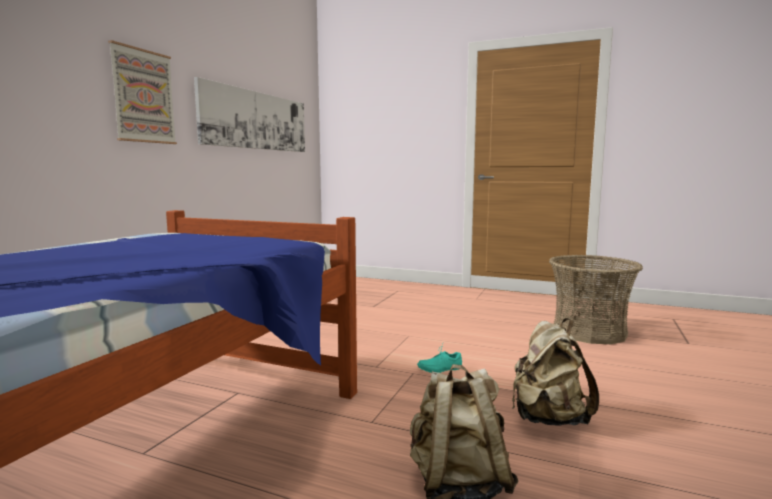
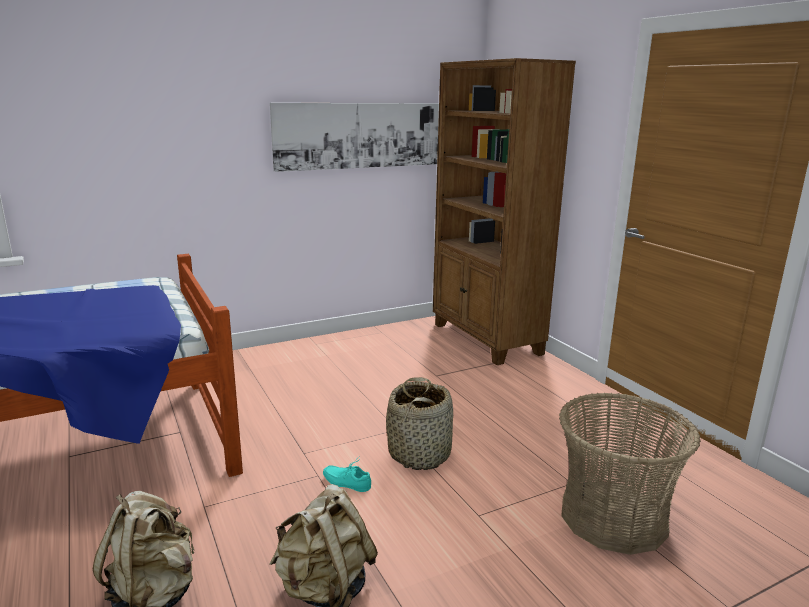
camera: 40 degrees right, 10 degrees up
(143, 96) = (206, 133): picture -> none
(365, 284) = (486, 339): none -> brown bookcase
(449, 341) = (420, 453): none -> basket

